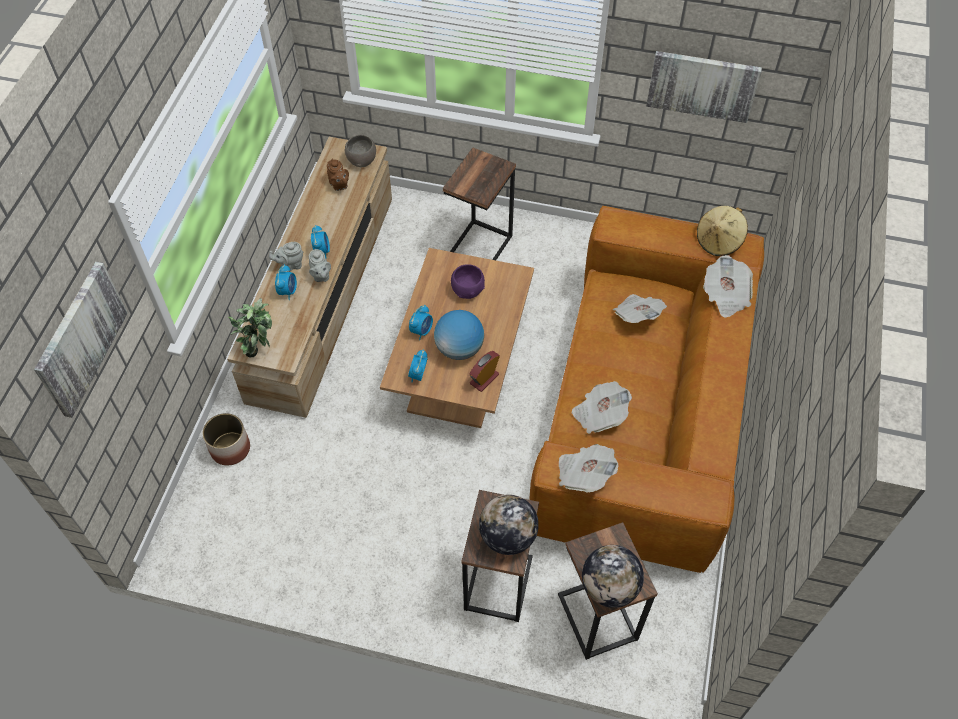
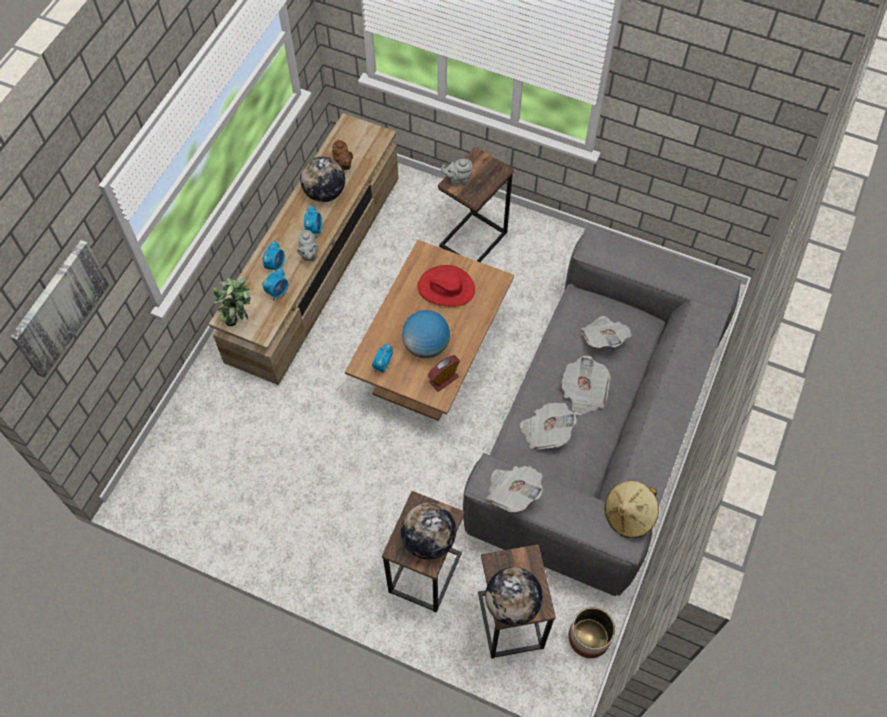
camera: 10 degrees right, 5 degrees up
(230, 449) = (204, 404): planter -> planter (589, 638)
(290, 265) = (282, 240): grey teapot -> grey teapot (458, 180)
(325, 214) = (325, 193): none -> globe
(361, 160) = (368, 142): grey bowl -> none
(422, 331) = (394, 322): alarm clock -> alarm clock (278, 292)
(468, 290) = (446, 288): purple bowl -> red hat
(642, 412) = (595, 429): brown sofa -> grey sofa
(702, 85) = (700, 124): picture -> none
(719, 241) = (695, 278): beige hat -> beige hat (629, 515)
(725, 296) = (689, 335): newspaper -> newspaper (583, 393)

